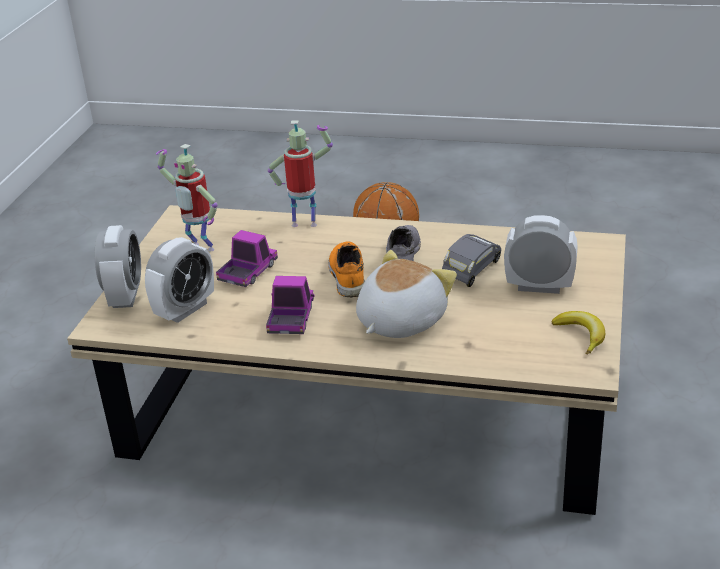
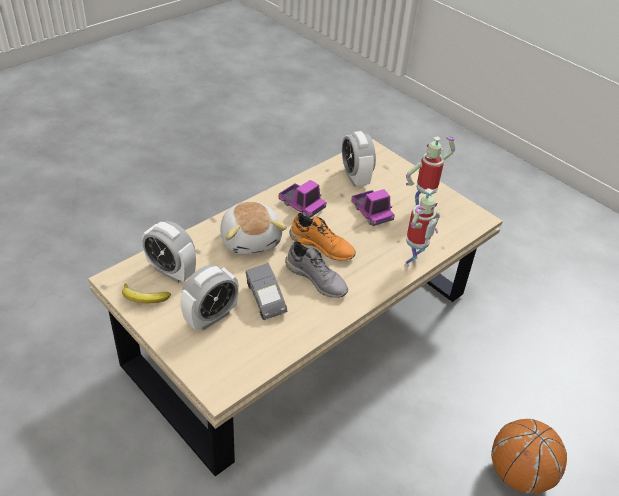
camera: 120 degrees right, 10 degrees up
(125, 296) = (393, 165): alarm clock -> alarm clock (171, 271)

